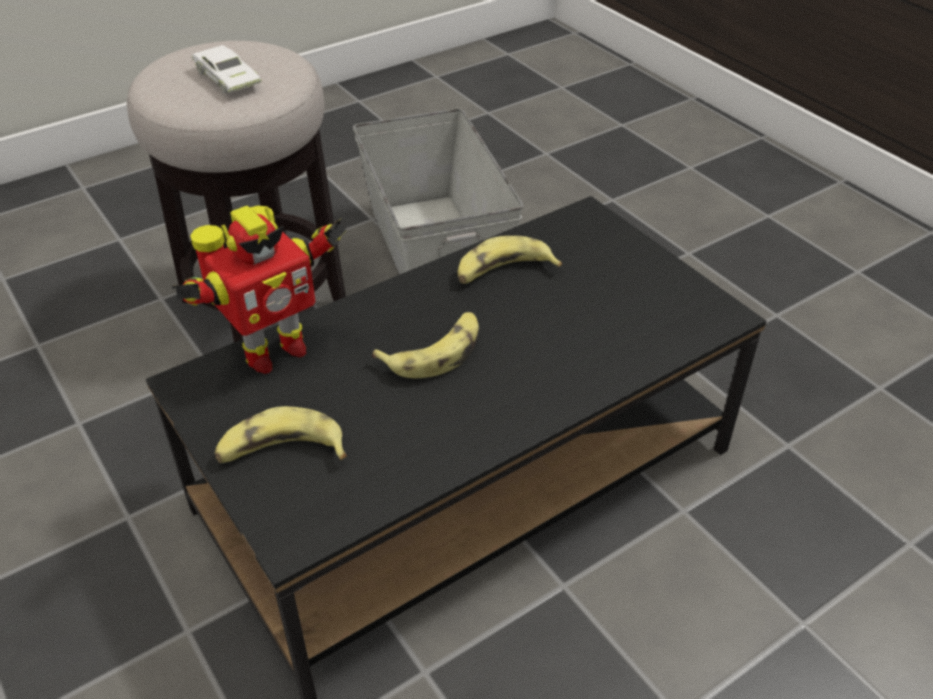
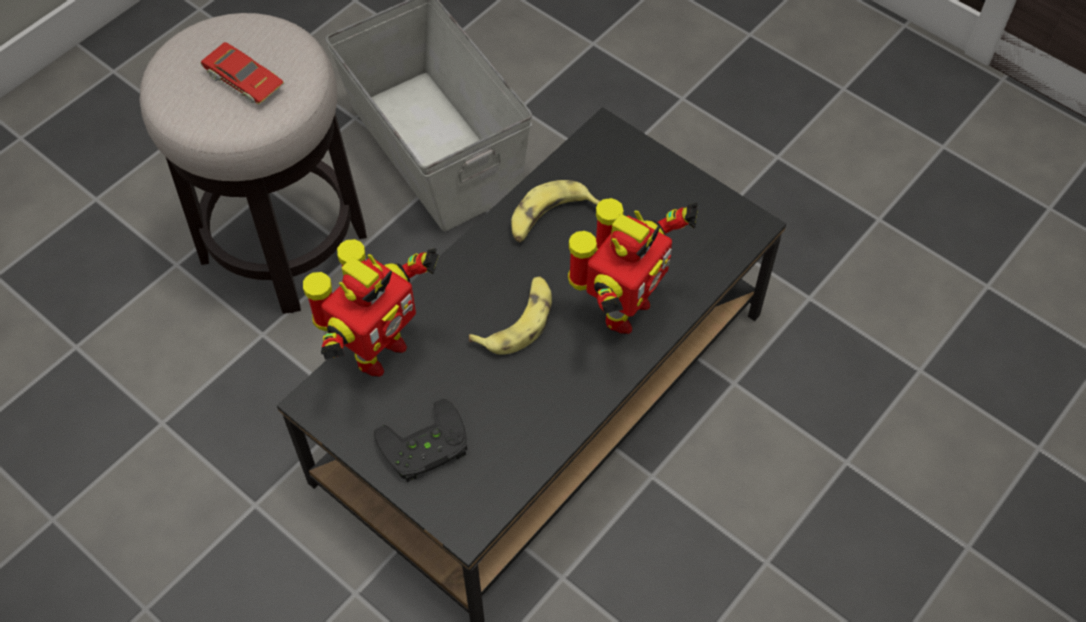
camera: 15 degrees left, 15 degrees up
(228, 78) = (244, 80): white toy car -> red toy car
(281, 451) = (425, 449): banana -> black game controller
(553, 364) = (621, 311): none -> toy robot

